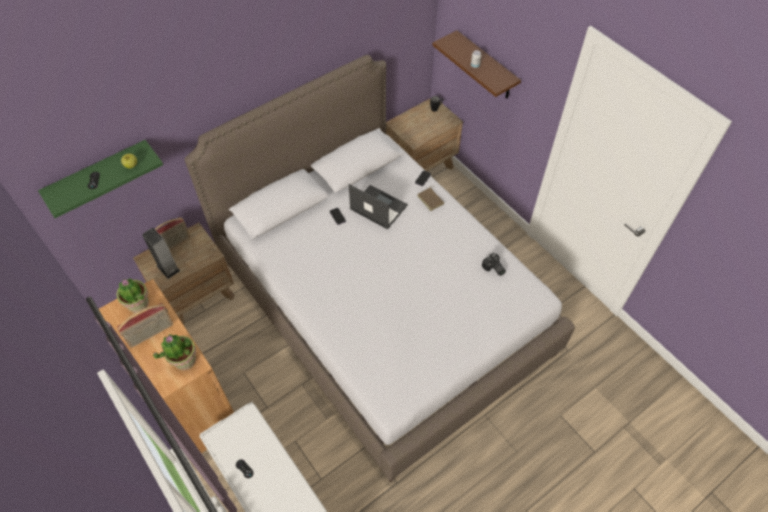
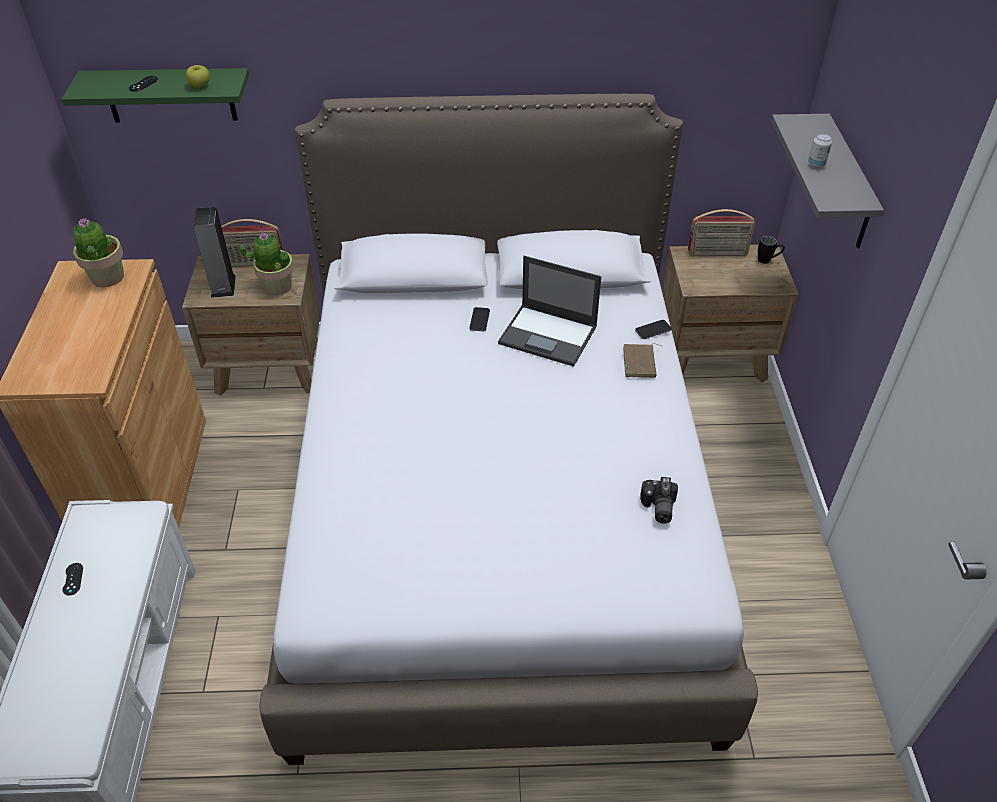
camera: 35 degrees right, 10 degrees down
(151, 333) = (84, 316): radio -> radio (717, 253)
(184, 360) = (84, 365): potted plant -> potted plant (277, 286)
(378, 207) = (549, 335): laptop -> laptop turned 135 degrees clockwise
(486, 66) = (847, 184): brown shelf -> grey shelf

